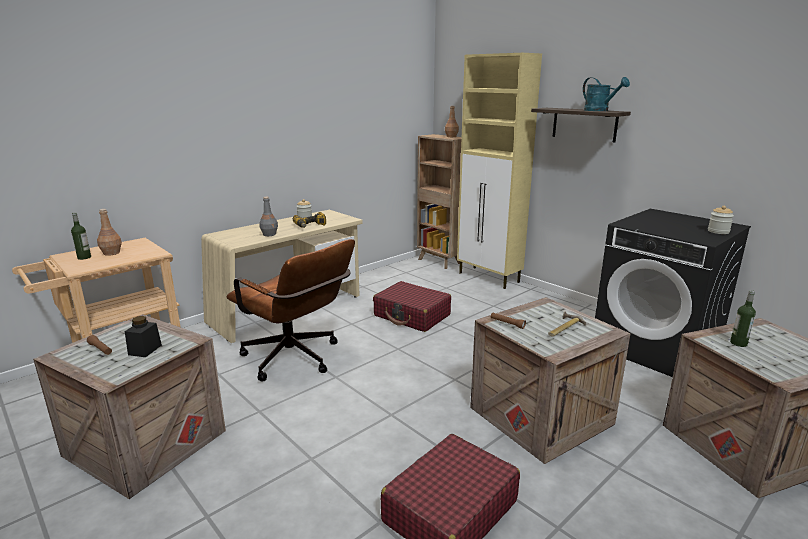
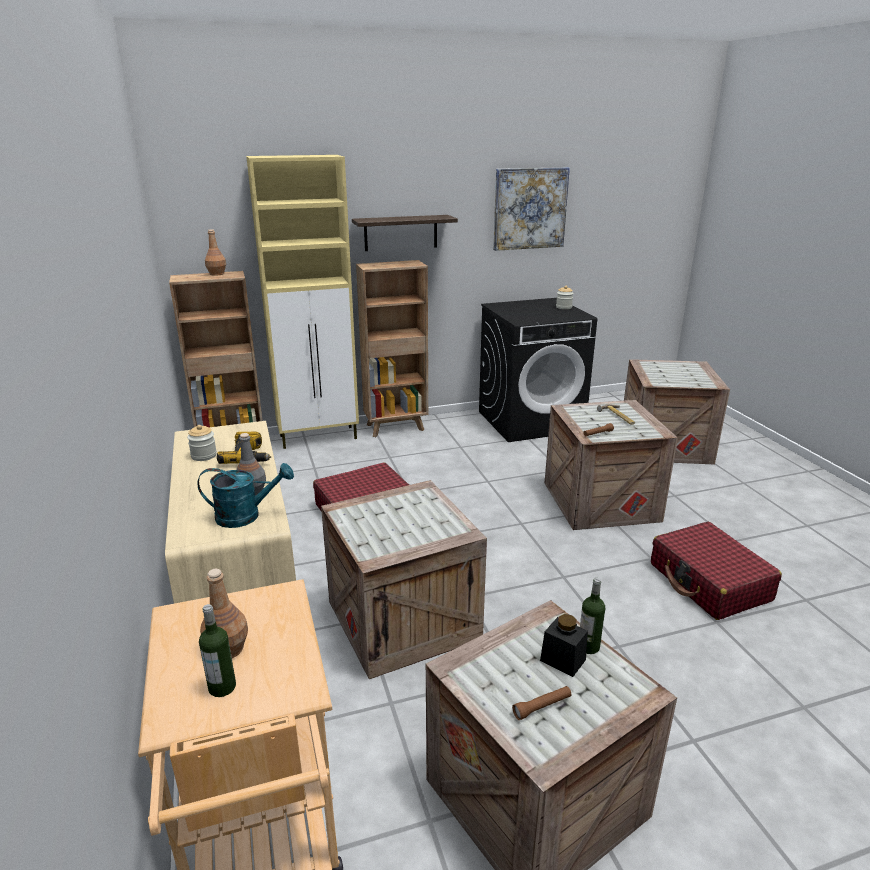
camera: 65 degrees left, 5 degrees up
(296, 360) = (405, 620): brown office chair -> crate
(543, 296) = (396, 427): none -> brown bookcase
(600, 110) = (427, 217): turquoise watering can -> turquoise watering can (246, 516)
(730, 113) = (530, 208): none -> picture
(738, 343) = (664, 377): bottle -> bottle (588, 646)

